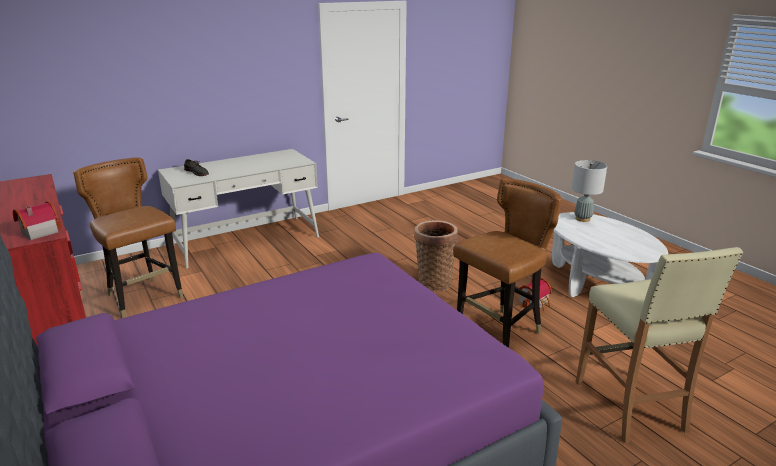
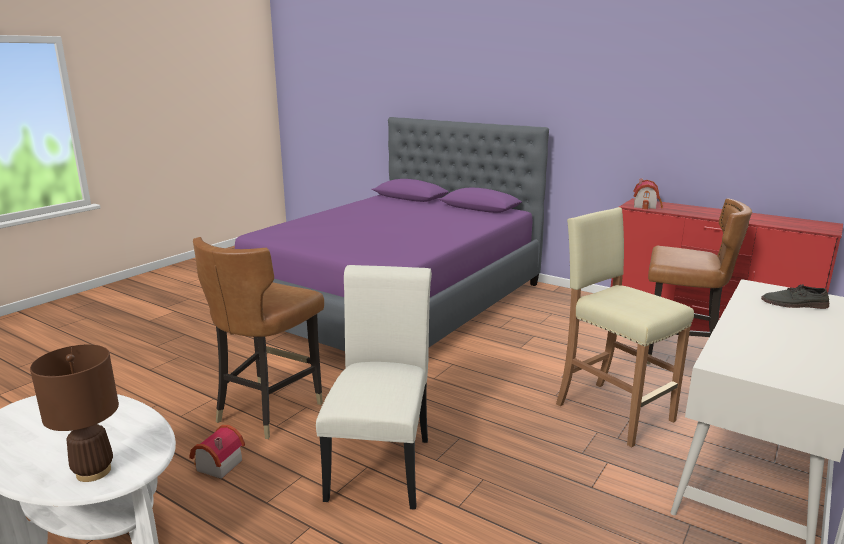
camera: 155 degrees right, 5 degrees down
(434, 282) = (381, 462): basket -> white chair
(582, 219) = (94, 472): grey table lamp -> brown table lamp
(630, 407) = (144, 374): beige stool -> beige stool (613, 412)

